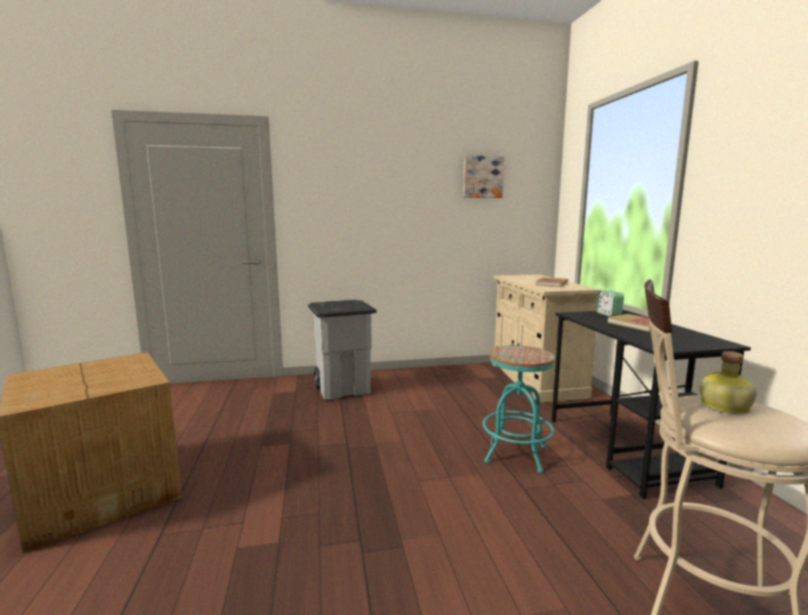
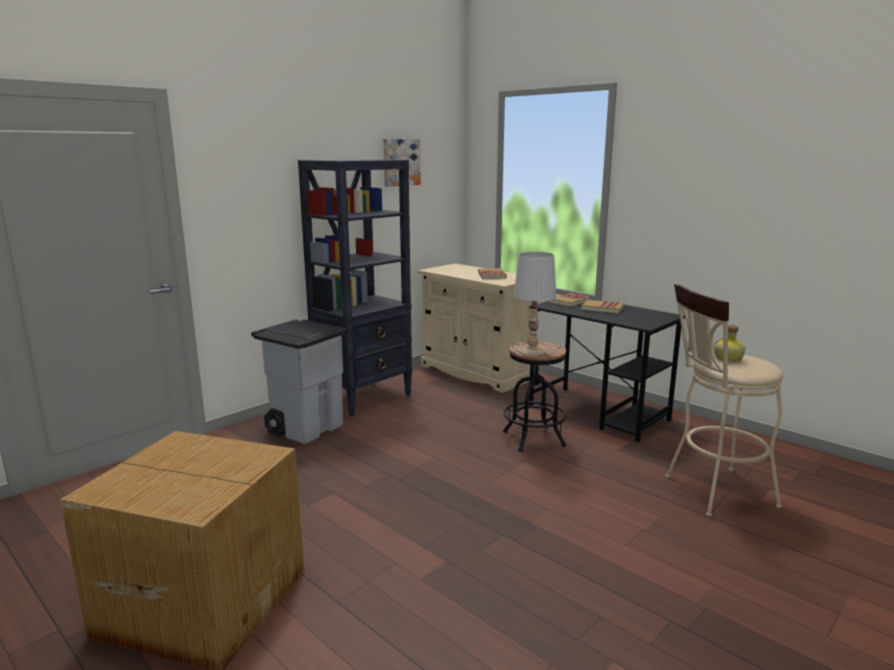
camera: 35 degrees left, 5 degrees up
(414, 378) = (364, 397): none -> black bookcase
(509, 355) = (532, 352): none -> white table lamp
(516, 454) = (533, 438): turquoise stool -> black stool
(608, 314) = (568, 301): alarm clock -> book

